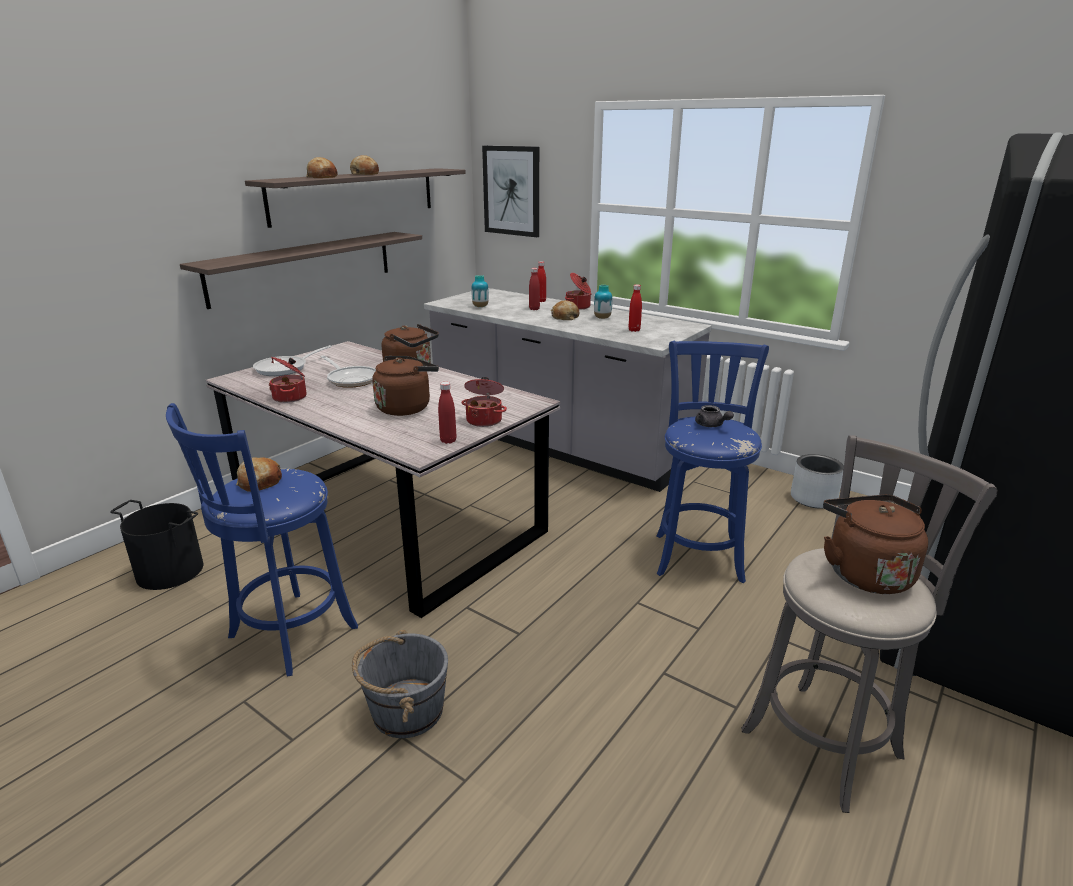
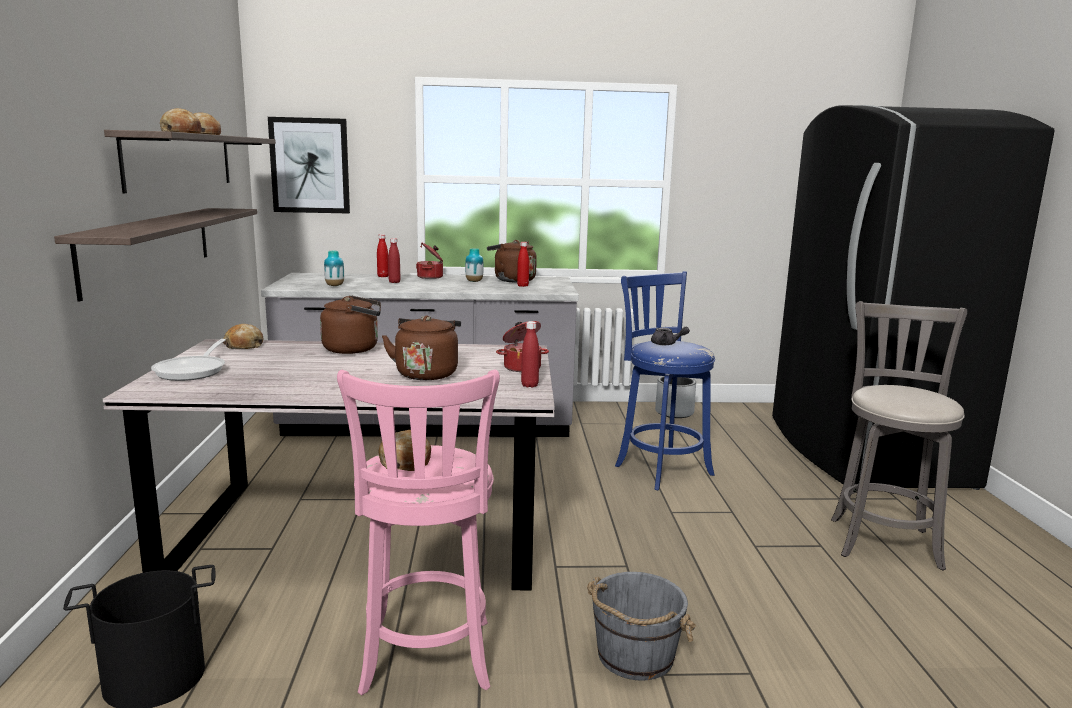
camera: 40 degrees left, 10 degrees down
(288, 636) = (426, 661): blue stool -> pink stool
(291, 397) = (276, 390): cooking pot -> none
(351, 379) = (306, 365): frying pan -> none
(565, 317) = (440, 284): bread -> bread (244, 345)
(864, 572) = (904, 391): brown kettle -> brown kettle (512, 280)

